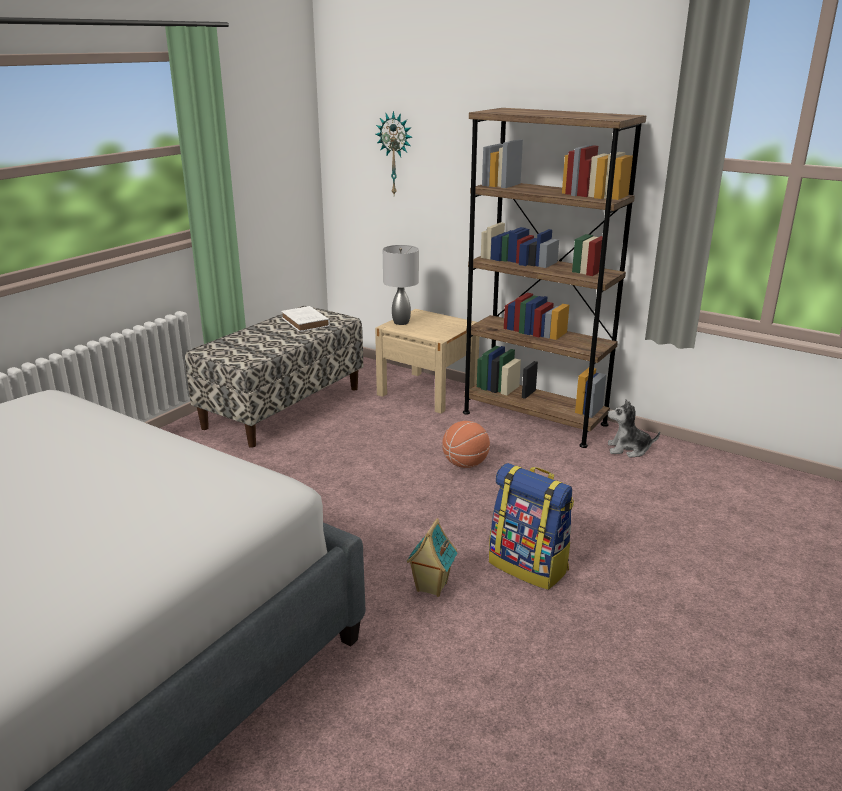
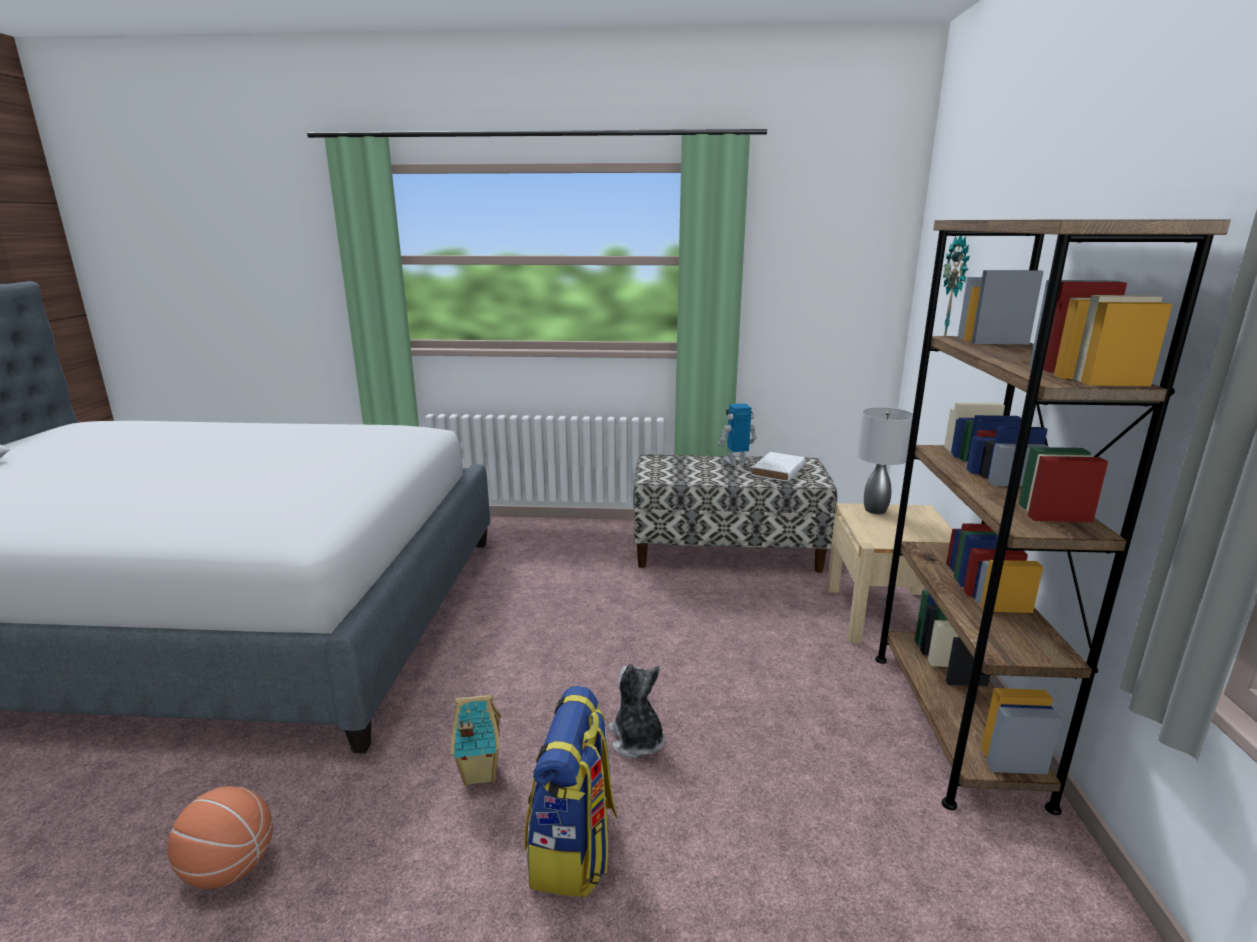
camera: 60 degrees right, 5 degrees down
(268, 328) = (736, 463): none -> toy robot
(465, 464) = (758, 704): basketball -> basketball (230, 868)
(628, 449) = (1014, 868): plush toy -> plush toy (637, 740)

